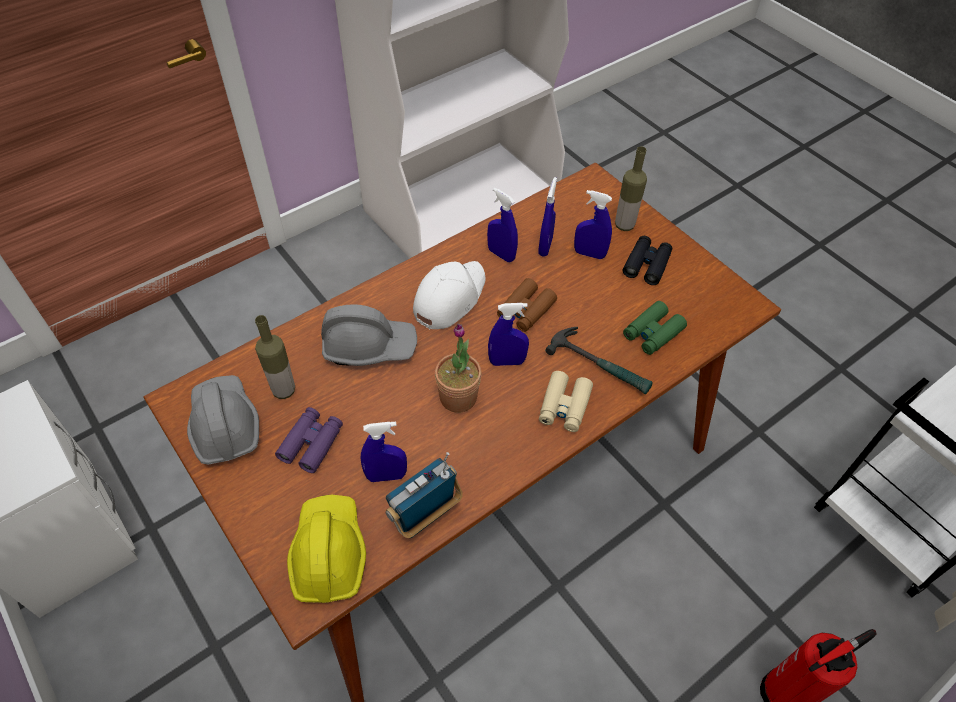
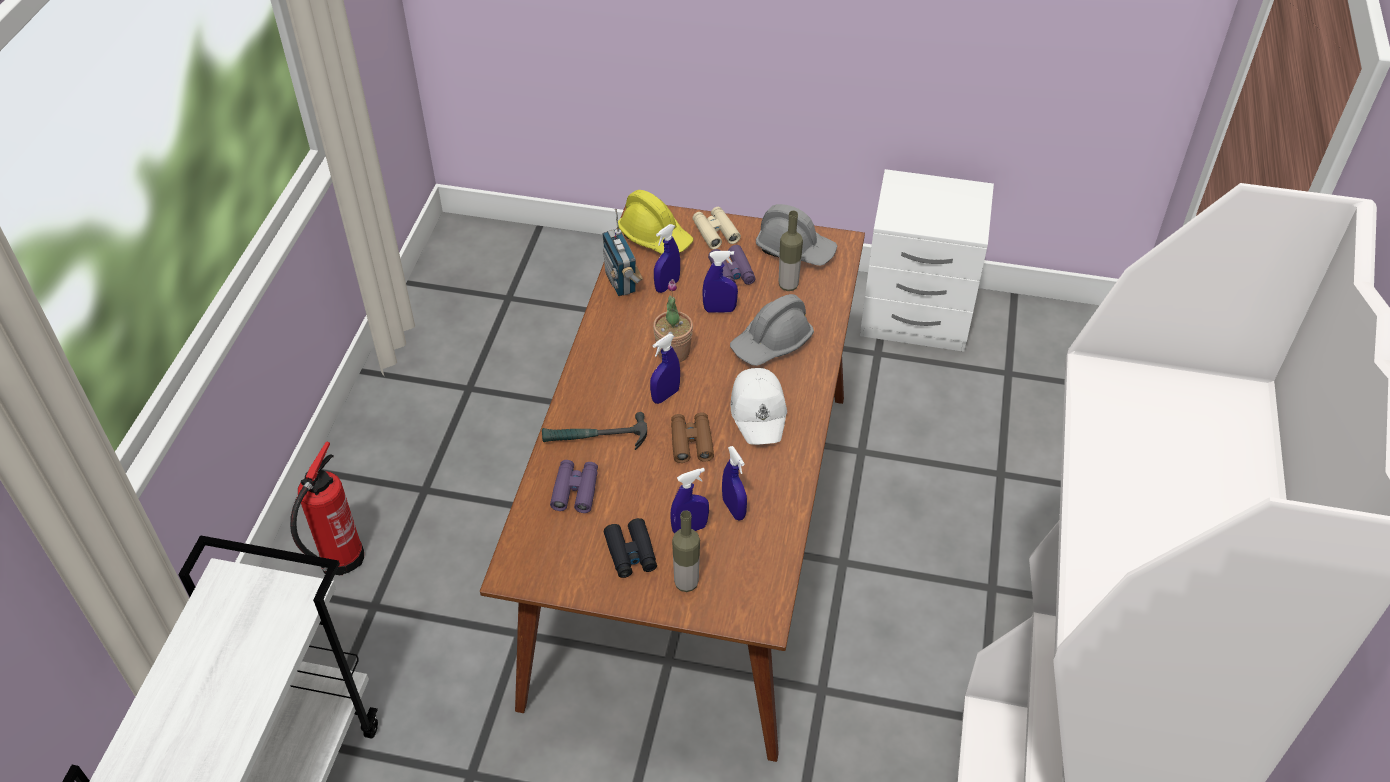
camera: 140 degrees right, 5 degrees down
(424, 516) = (621, 282): radio -> radio turned 150 degrees clockwise
(501, 254) = (761, 475): blue spray bottle -> blue spray bottle (719, 310)
(564, 406) = (595, 393): beige binoculars -> beige binoculars (715, 232)
(652, 333) = (575, 490): green binoculars -> purple binoculars

